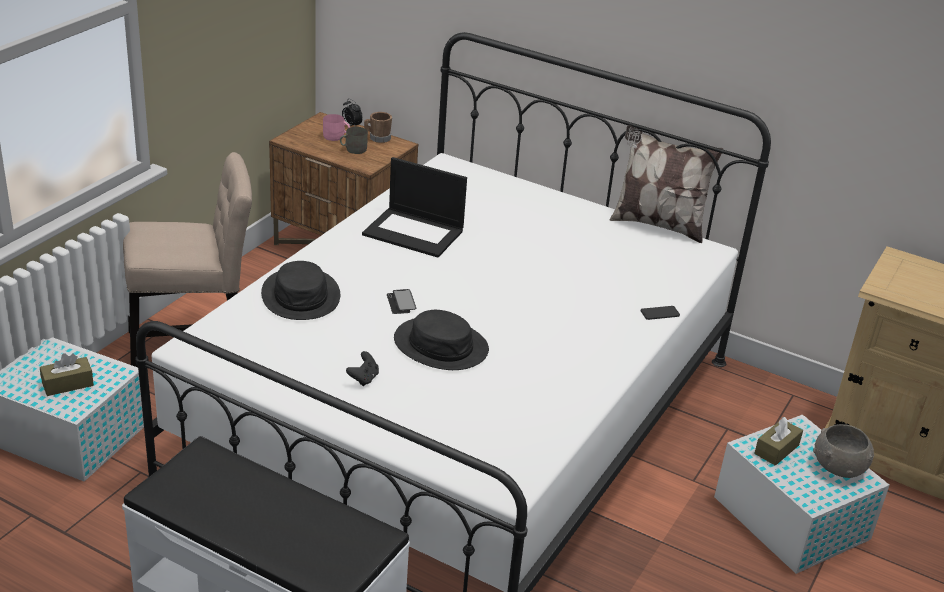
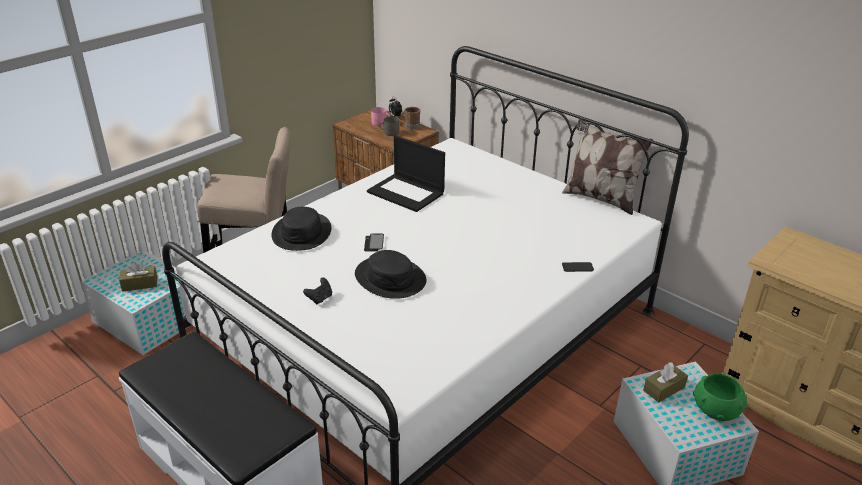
camera: 15 degrees right, 0 degrees up
(839, 466) = (716, 410): grey bowl -> green bowl

